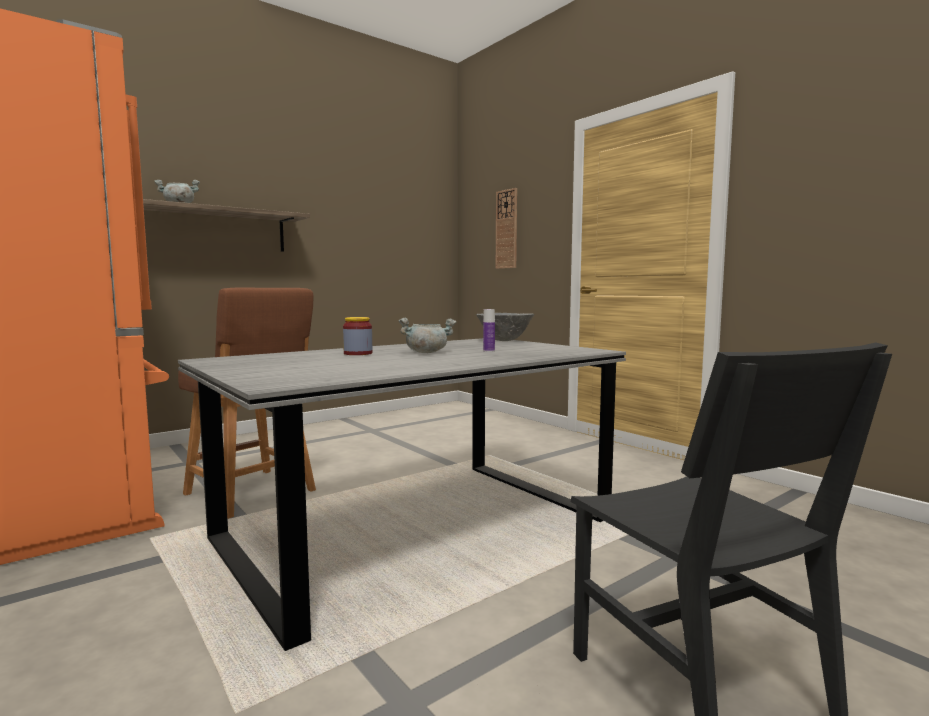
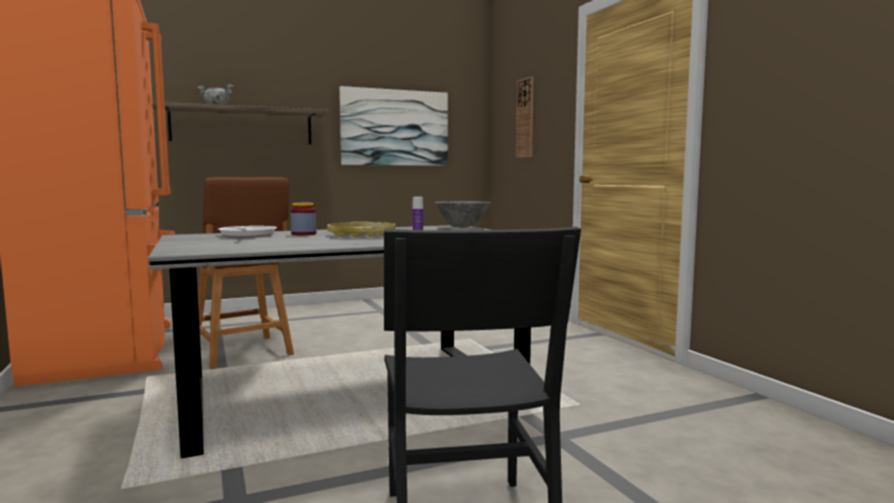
camera: 15 degrees right, 0 degrees up
(294, 357) = (246, 235): none -> frying pan
(370, 236) = (395, 128): none -> picture
(427, 352) = (361, 235): grey cooking pot -> yellow tray

